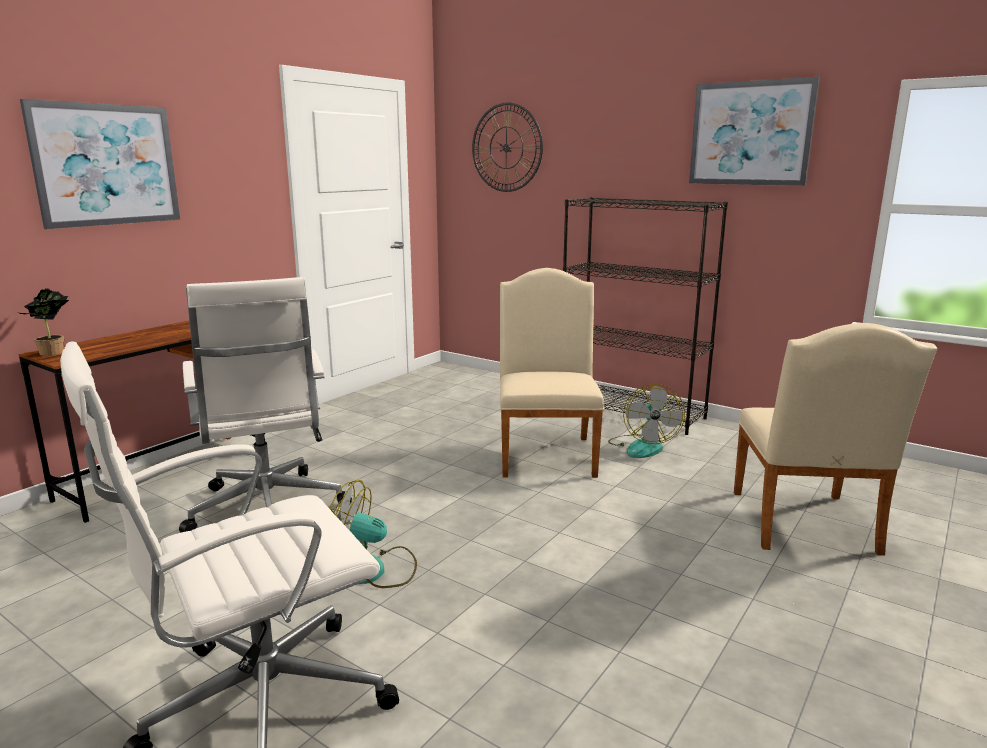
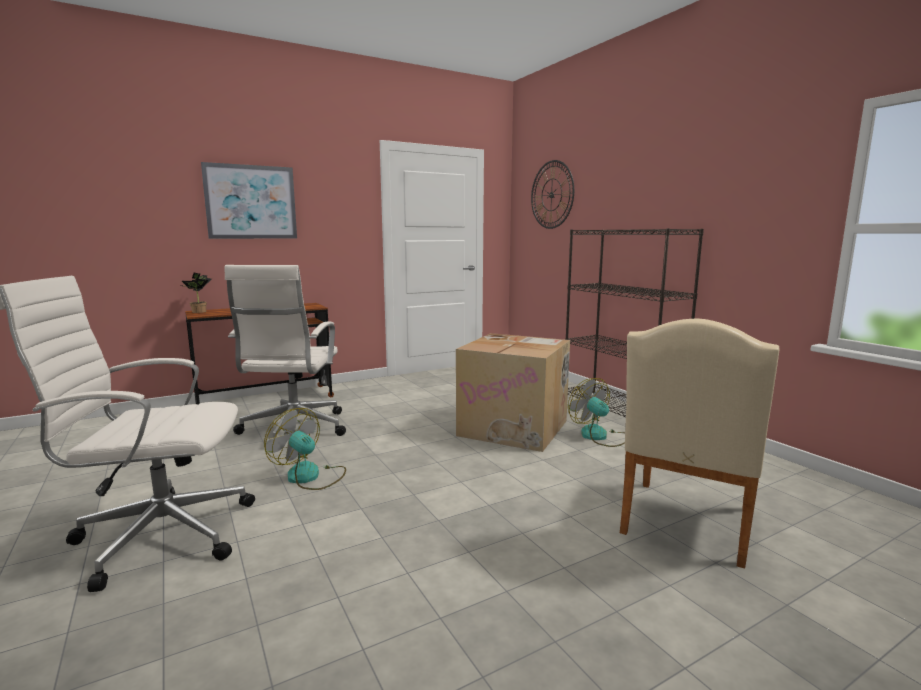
camera: 25 degrees right, 5 degrees down
(546, 452) = (515, 428): beige chair -> cardboard box
(642, 446) = (600, 436): fan -> fan turned 120 degrees clockwise
(750, 133) = (725, 167): picture -> none

